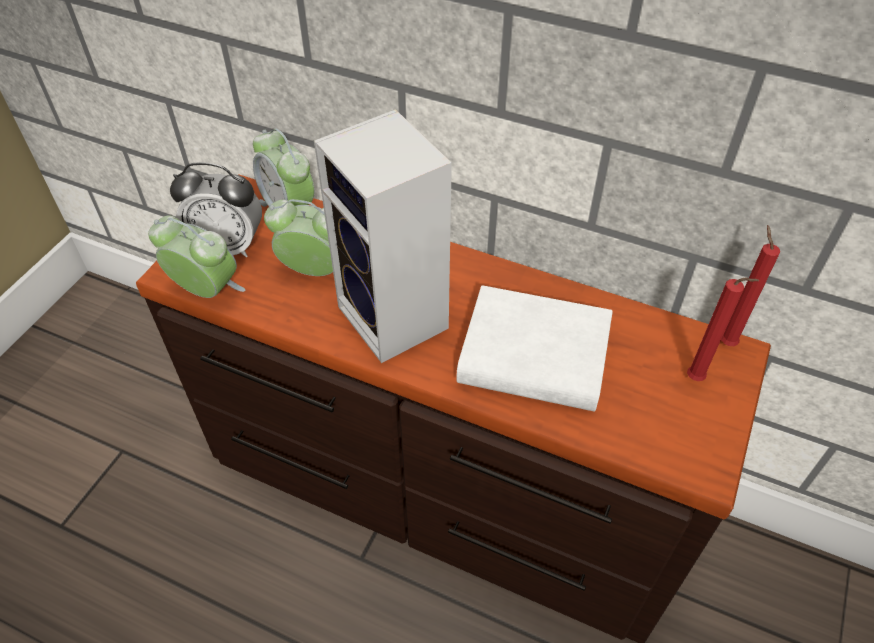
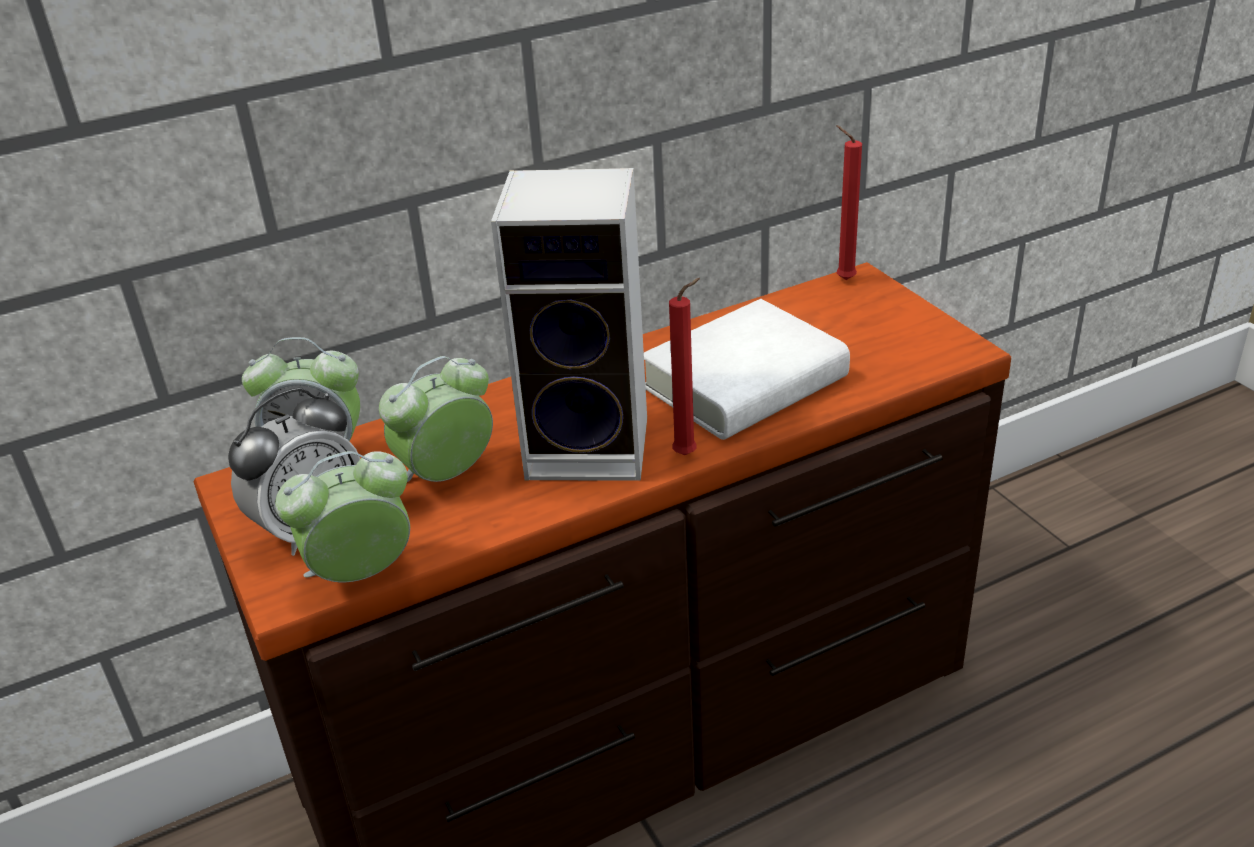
camera: 50 degrees left, 15 degrees down
(697, 380) = (867, 311): red candle -> red candle (688, 454)

